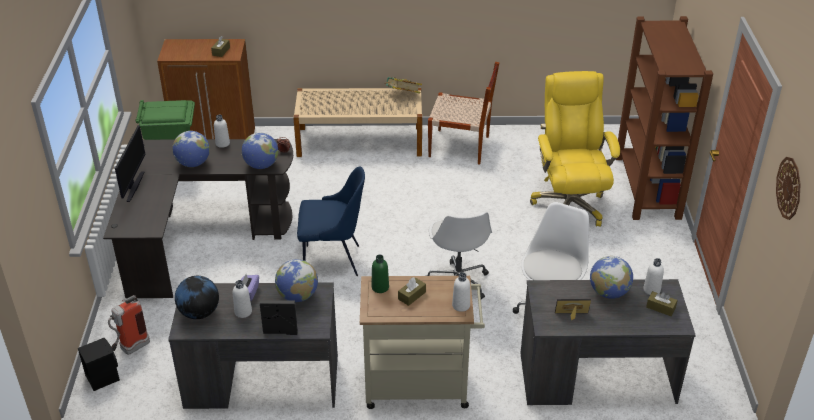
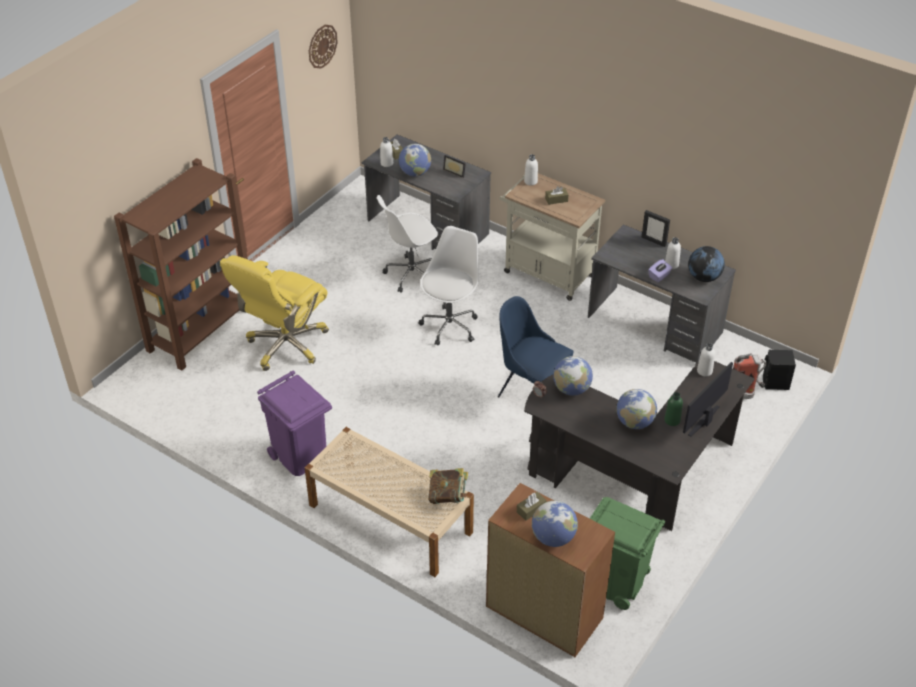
camera: 145 degrees left, 5 degrees up
(222, 143) = (591, 434): white bottle -> white bottle (704, 371)
(297, 296) = (624, 259): globe -> globe (553, 538)
(380, 287) = (572, 213): green bottle -> green bottle (672, 420)
(403, 95) = (335, 464): book -> book (448, 496)
(461, 147) = (300, 455): chair -> purple trash can

